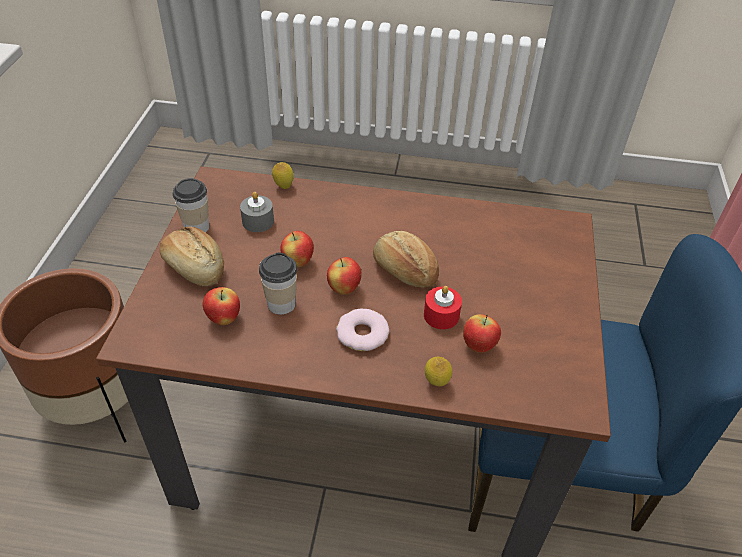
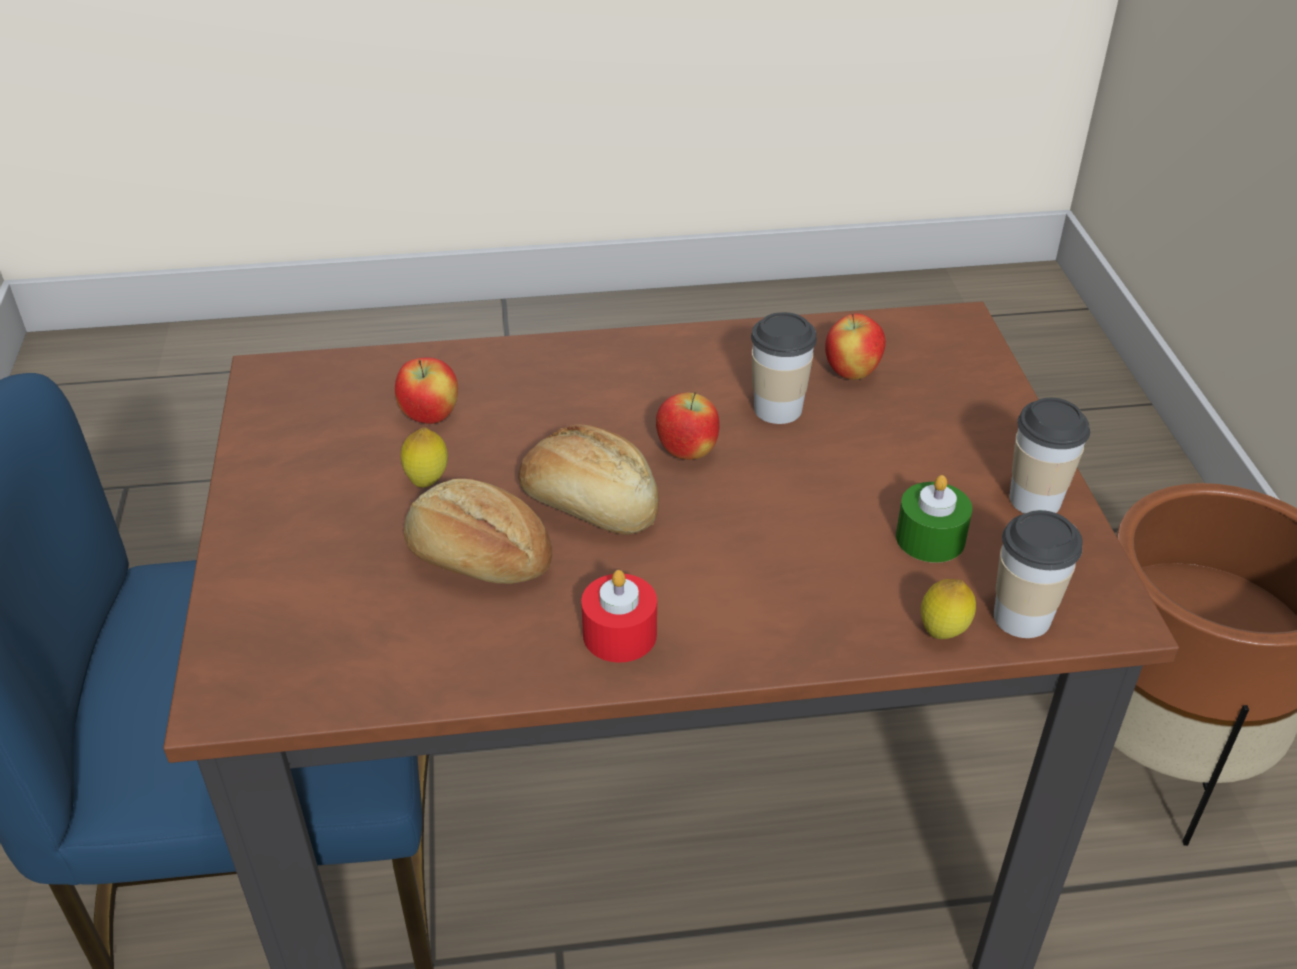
camera: 165 degrees right, 5 degrees down
(194, 267) = (967, 431): bread -> bread (477, 560)
(248, 185) = (1022, 617): none -> cup
(258, 221) = (930, 538): grey candle -> green candle
(298, 262) = (796, 478): apple -> none
(362, 334) = (624, 396): donut -> none
(436, 383) = (490, 361): lemon -> lemon (427, 482)
(441, 315) = (501, 447): red candle -> red candle (619, 634)

